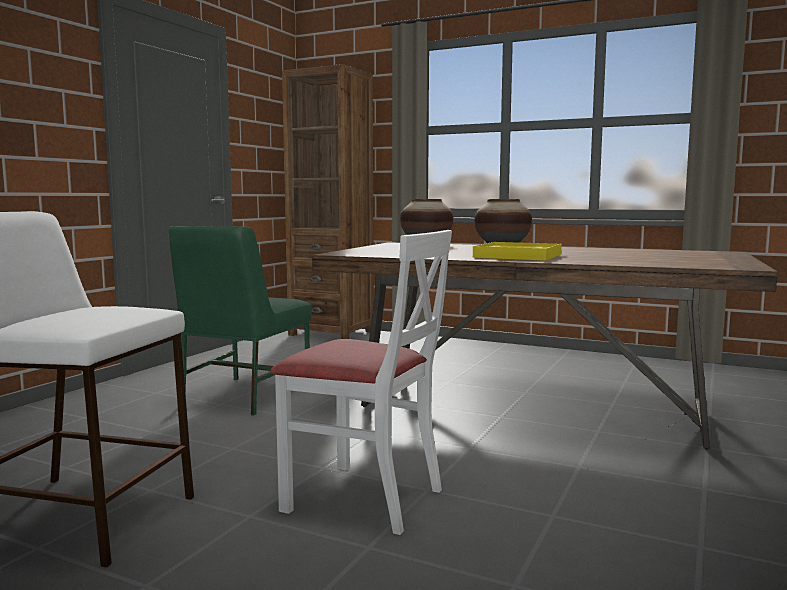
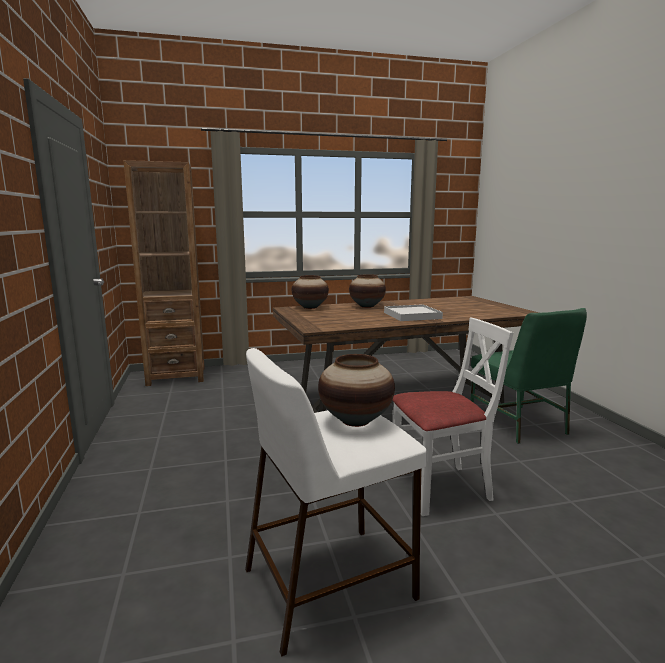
camera: 40 degrees left, 5 degrees up
(105, 310) = (355, 420): none -> vase
(244, 396) = (228, 448): green chair -> green chair (519, 424)
(517, 256) = (412, 315): yellow tray -> white tray

